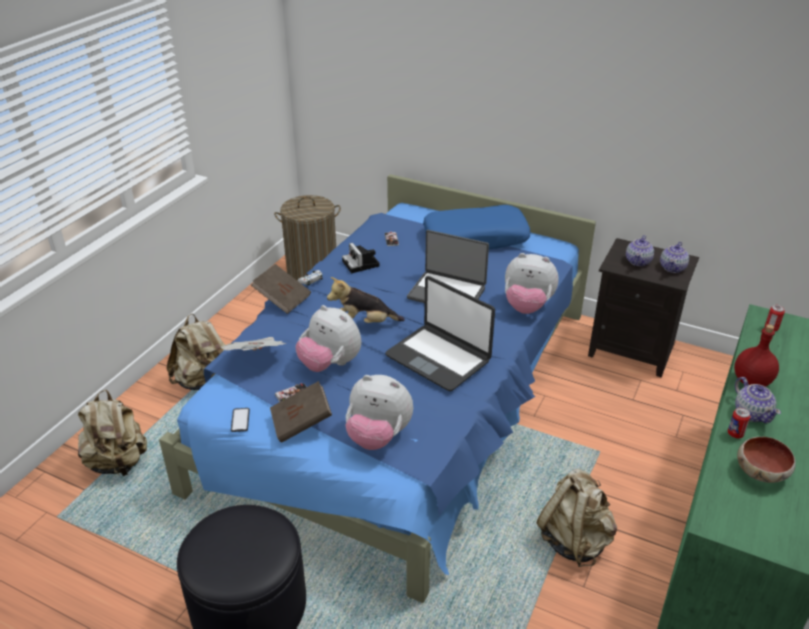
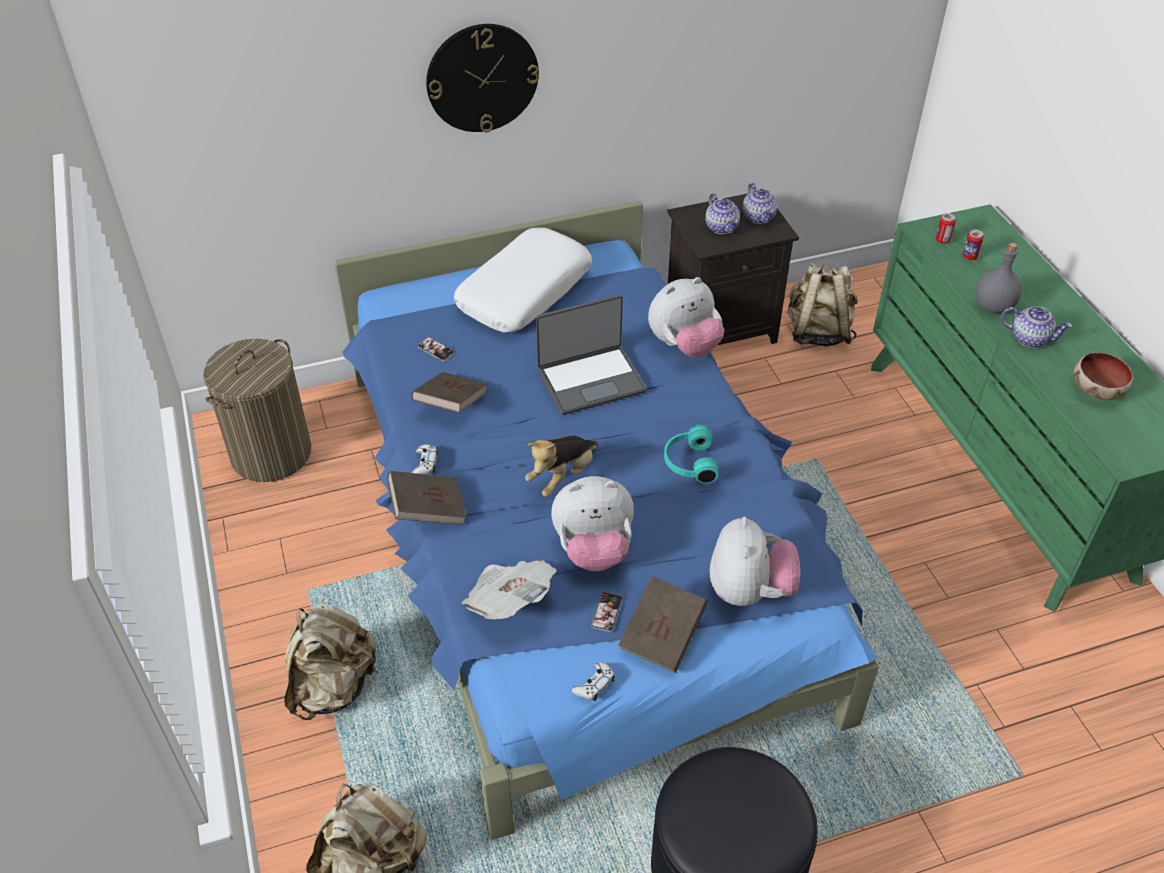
camera: 45 degrees left, 10 degrees up
(240, 420) = (594, 685): phone -> white game controller
(362, 264) = (451, 404): camera -> brown book
(378, 436) = (749, 590): plush toy -> plush toy turned 60 degrees counterclockwise
(438, 358) = (689, 463): laptop -> turquoise headphones
(475, 238) = (524, 291): blue pillow -> white pillow
(499, 85) = (482, 78): none -> wall clock
(575, 540) = (896, 561): beige backpack -> beige backpack (817, 332)
(735, 434) = (1043, 367): can -> can (969, 257)
(752, 381) = (993, 306): red bottle -> grey bottle

